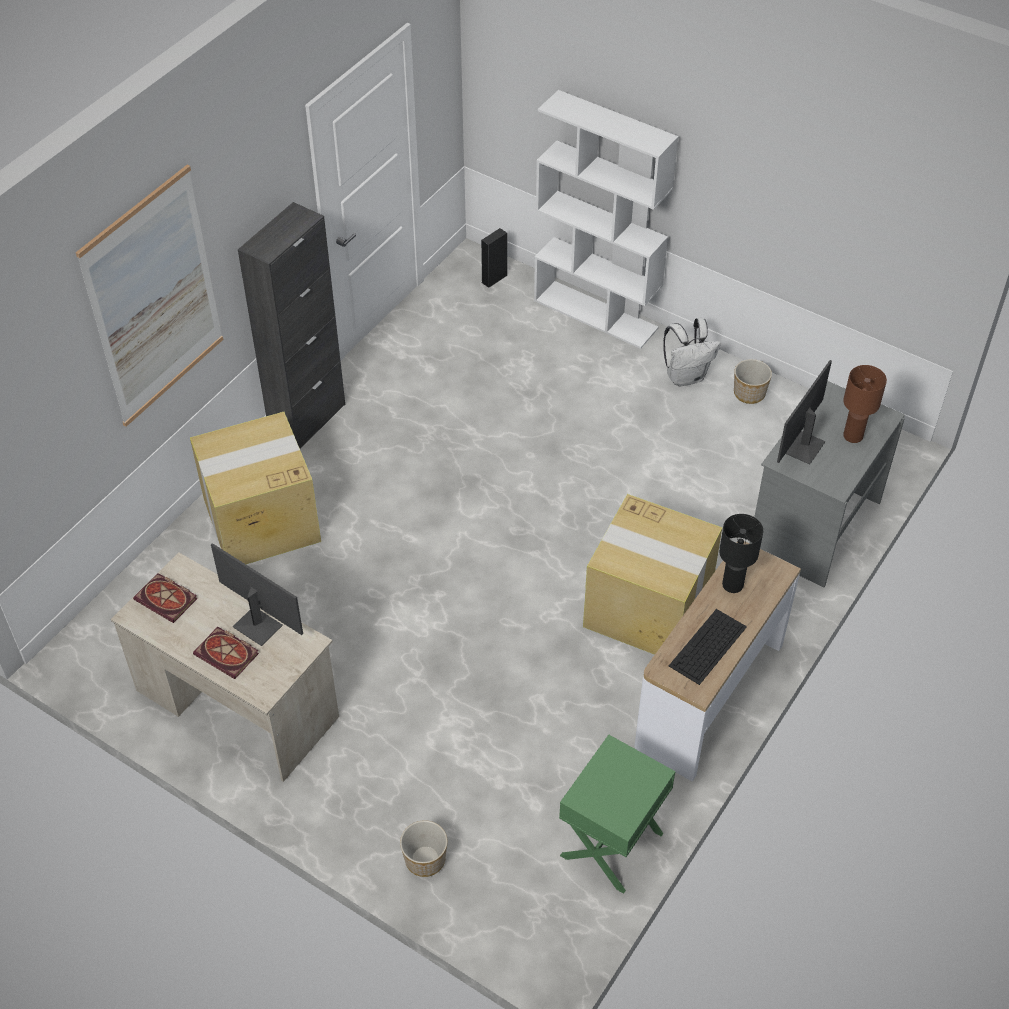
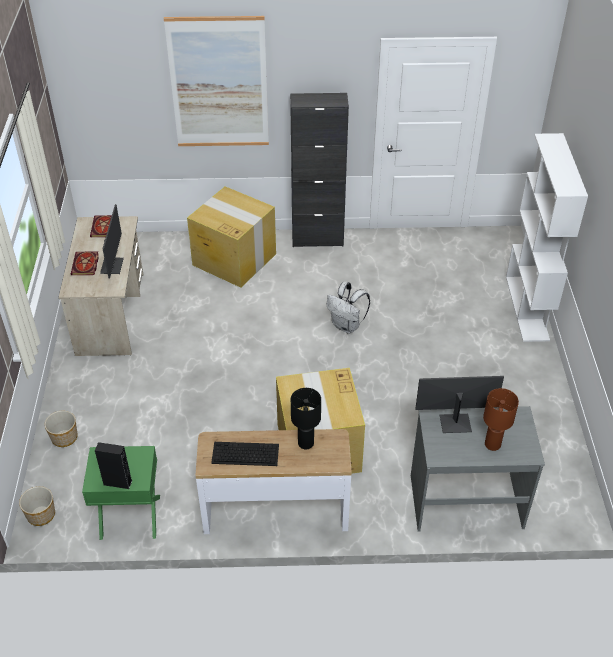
camera: 55 degrees right, 5 degrees down
(494, 278) = (503, 252): black speaker -> black speaker (117, 482)
(686, 376) = (524, 374): white backpack -> white backpack (347, 326)
(749, 393) = (545, 412): planter -> planter (41, 515)

